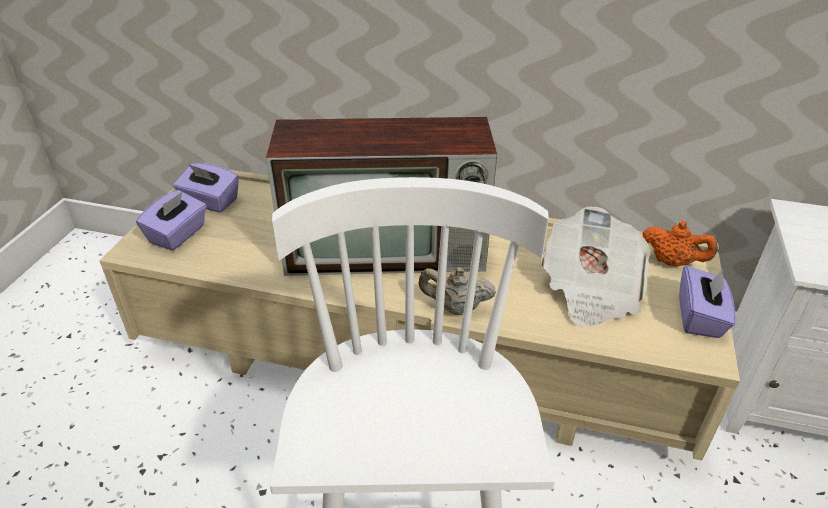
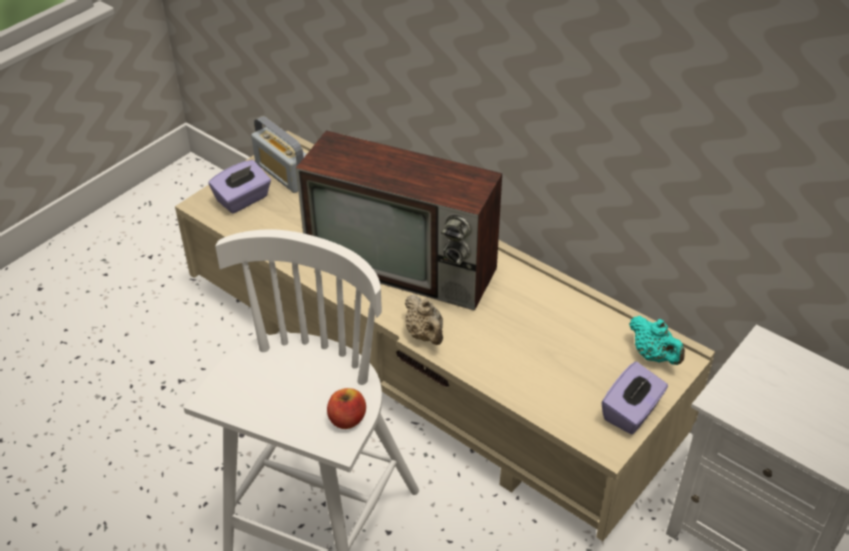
camera: 25 degrees right, 5 degrees up
(210, 202) = (283, 174): purple tissue box -> radio
(455, 308) = (425, 335): beige teapot -> beige teapot turned 150 degrees counterclockwise
(504, 418) = (347, 419): none -> apple
(590, 290) = (553, 357): newspaper -> none
(672, 262) = (653, 355): orange teapot -> turquoise teapot

